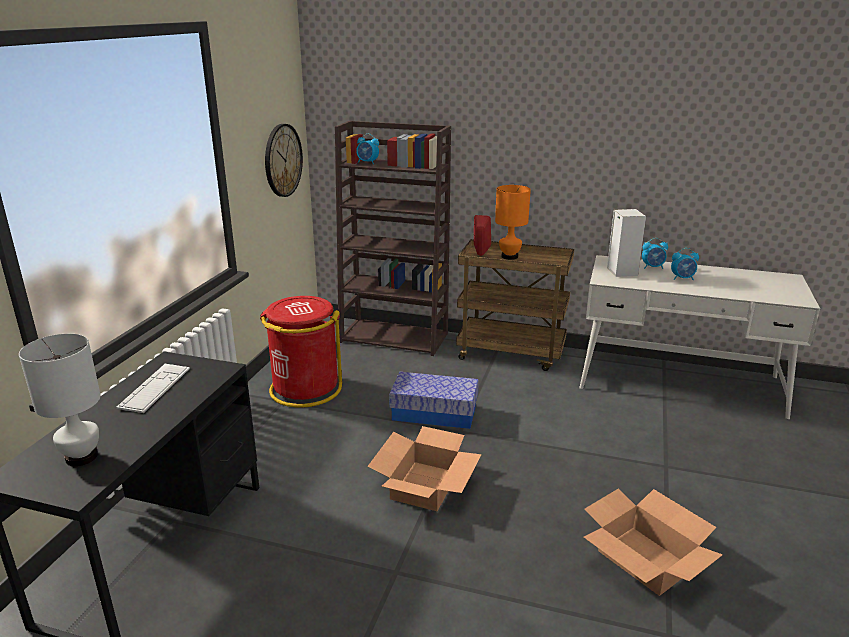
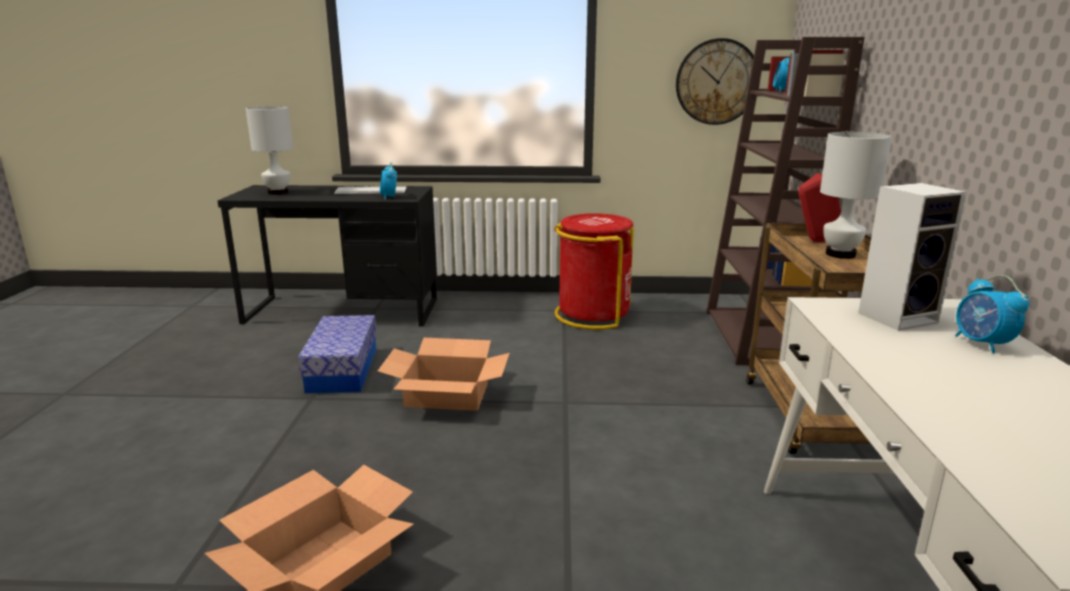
camera: 75 degrees right, 5 degrees down
(434, 413) = (595, 382): storage box -> storage box (343, 370)
(509, 257) = (839, 254): orange table lamp -> white table lamp
(682, 278) = (961, 372): alarm clock -> alarm clock (389, 197)

